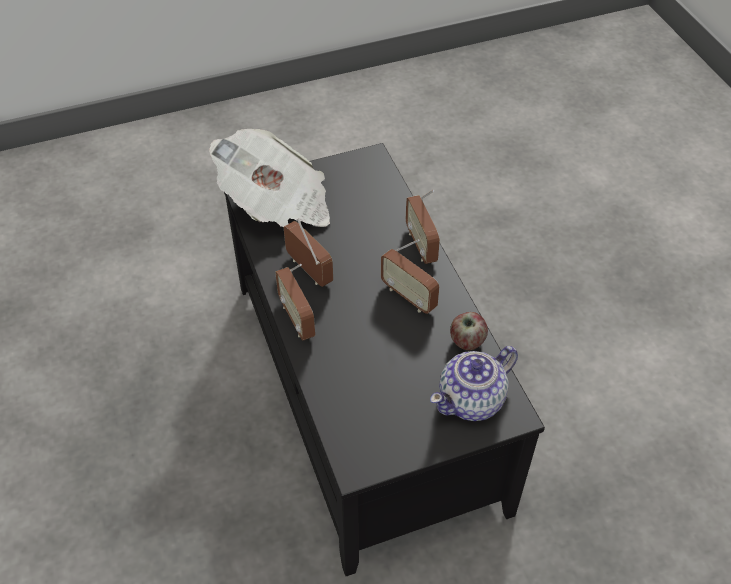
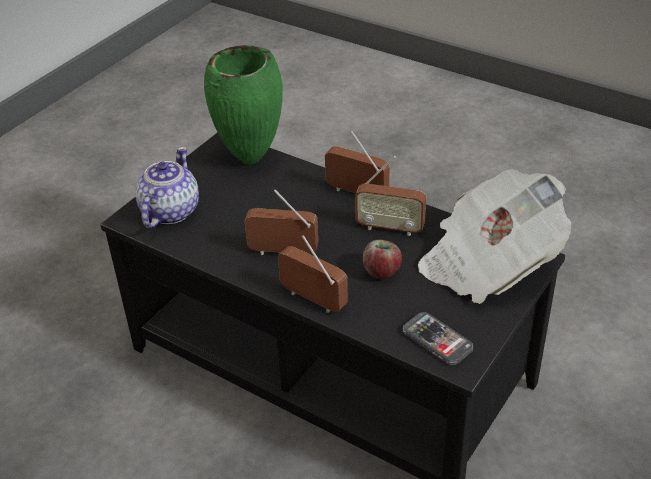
camera: 145 degrees right, 10 degrees down
(350, 421) = (251, 160): none -> green vase
(370, 176) = (437, 340): none -> phone
(467, 341) = (204, 246): apple -> apple (382, 272)

